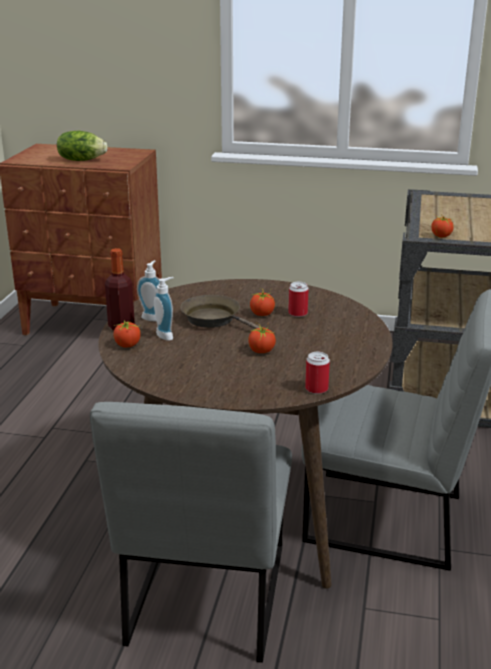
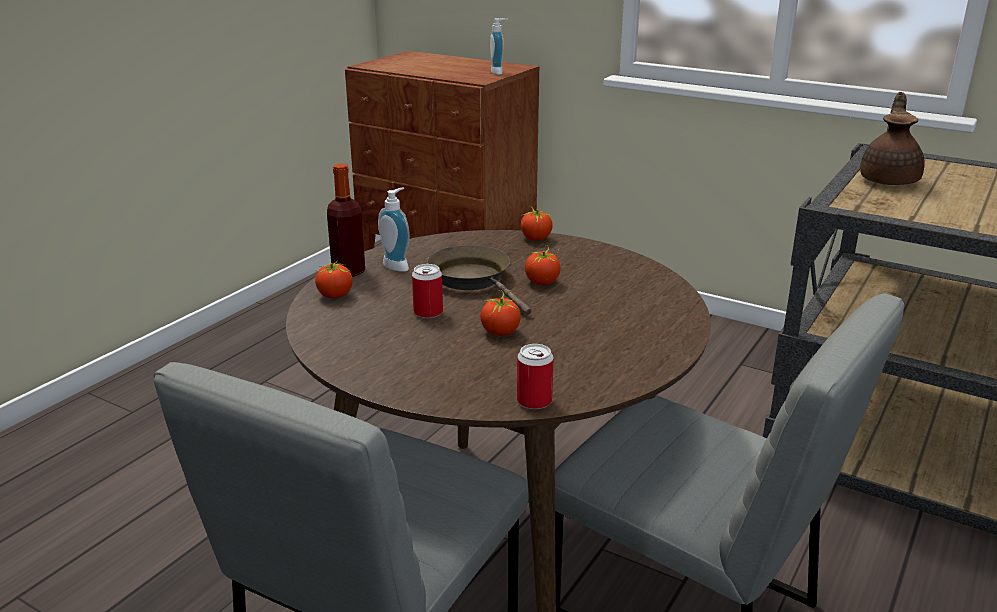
camera: 20 degrees right, 0 degrees up
(81, 160) = (440, 70): lettuce -> none
(167, 335) = (395, 290): soap dispenser -> soap dispenser (499, 72)
(298, 313) = (592, 289): can -> can (428, 313)
(441, 236) = (864, 208): tomato -> tomato (536, 238)
(443, 214) = (889, 180): none -> brown teapot

